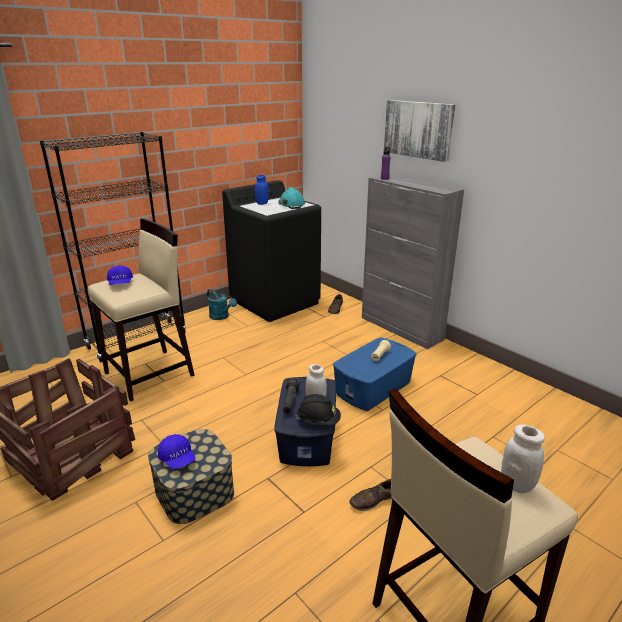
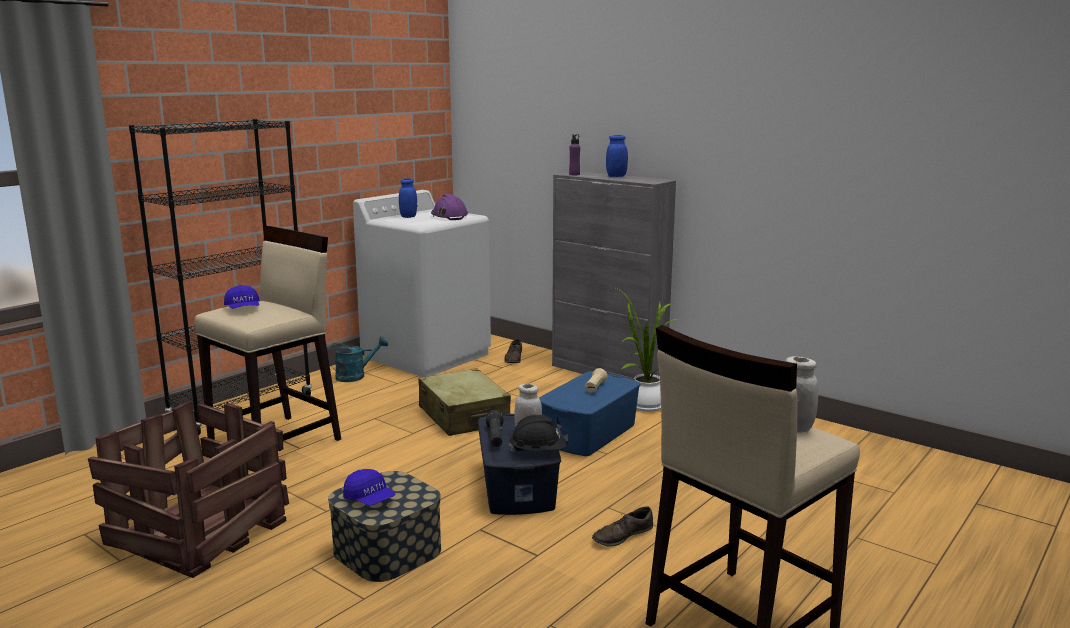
camera: 10 degrees left, 10 degrees down
(221, 317) = (356, 376): turquoise watering can -> turquoise watering can turned 60 degrees counterclockwise
(275, 301) = (427, 355): black washing machine -> white washing machine
(285, 361) = (463, 416): none -> beige suitcase
(291, 204) = (449, 216): turquoise hard hat -> purple hard hat
(417, 182) = (616, 176): none -> blue jar
(418, 129) = (612, 113): picture -> none
(421, 362) = (643, 404): none -> potted plant

